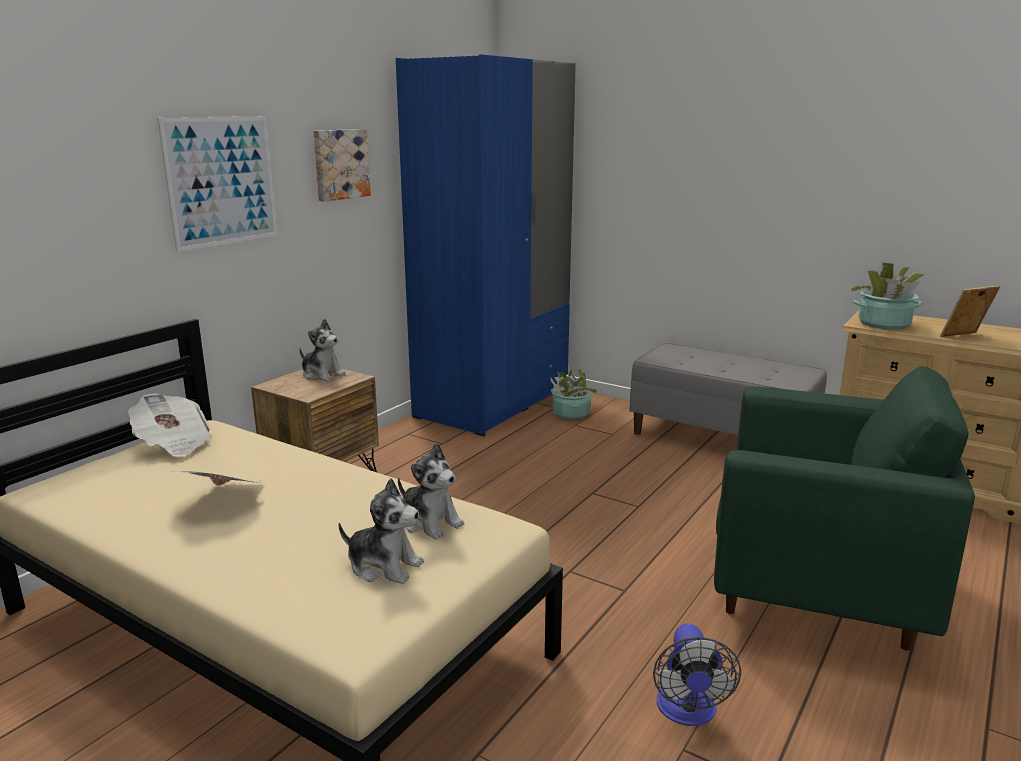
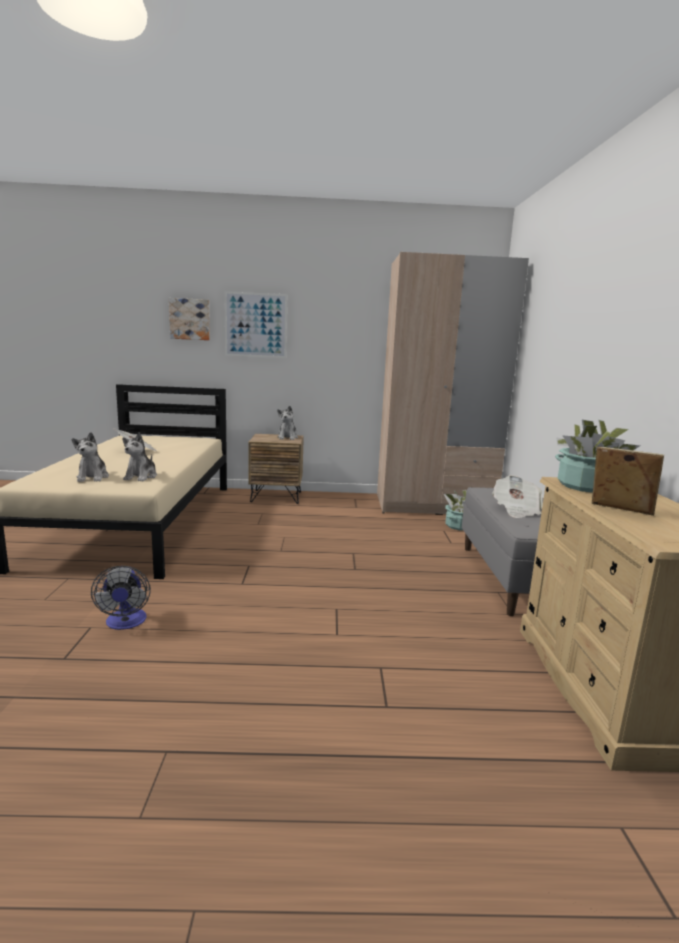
camera: 55 degrees right, 5 degrees down
(174, 443) = (182, 438): newspaper -> newspaper (516, 510)
(340, 164) = (339, 325): picture -> picture (190, 319)
(493, 402) = (433, 505): blue wardrobe -> beige wardrobe
(688, 712) = (125, 623): fan -> fan turned 75 degrees counterclockwise
(817, 592) = (307, 650): green armchair -> none

